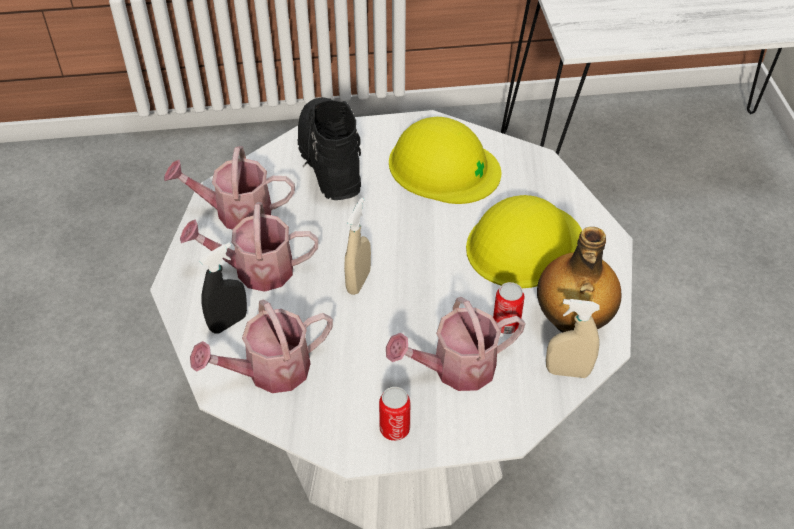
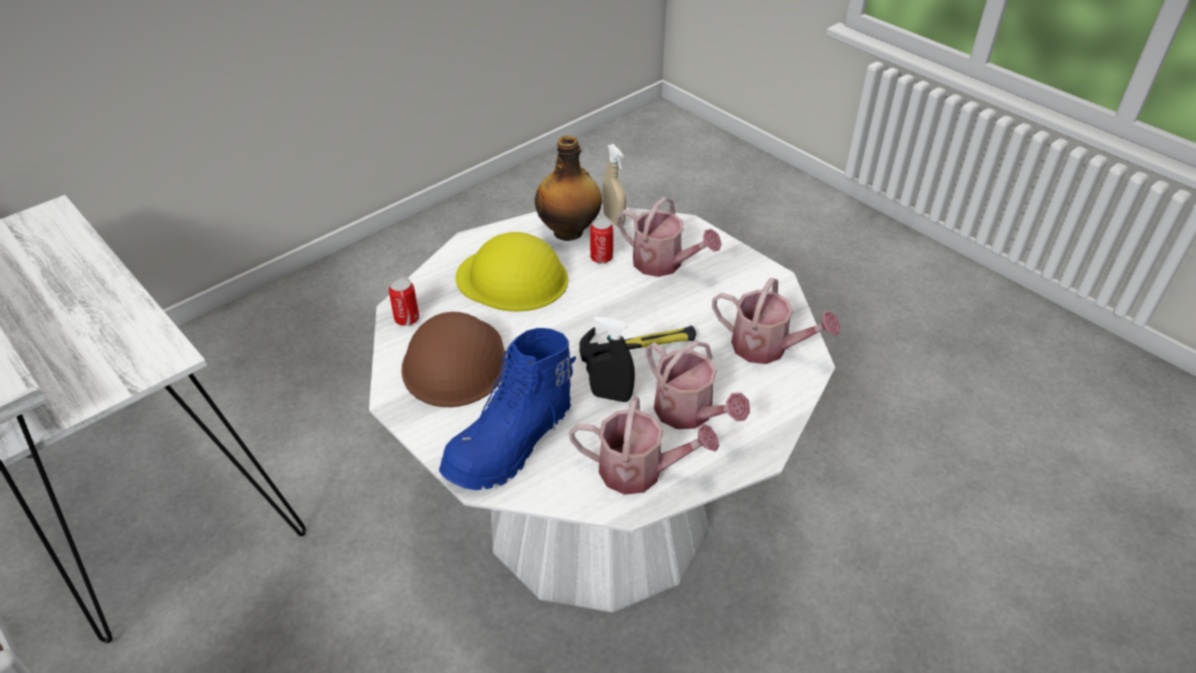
camera: 125 degrees left, 5 degrees down
(228, 322) = (755, 396): black spray bottle -> black spray bottle (611, 396)
(236, 212) = (640, 471): watering can -> watering can turned 45 degrees counterclockwise
(328, 161) = (512, 444): black boot -> blue boot
(358, 281) = (638, 346): beige spray bottle -> hammer
(394, 429) = (738, 269): can -> can (407, 319)
(443, 167) = (454, 361): yellow hard hat -> brown hard hat

